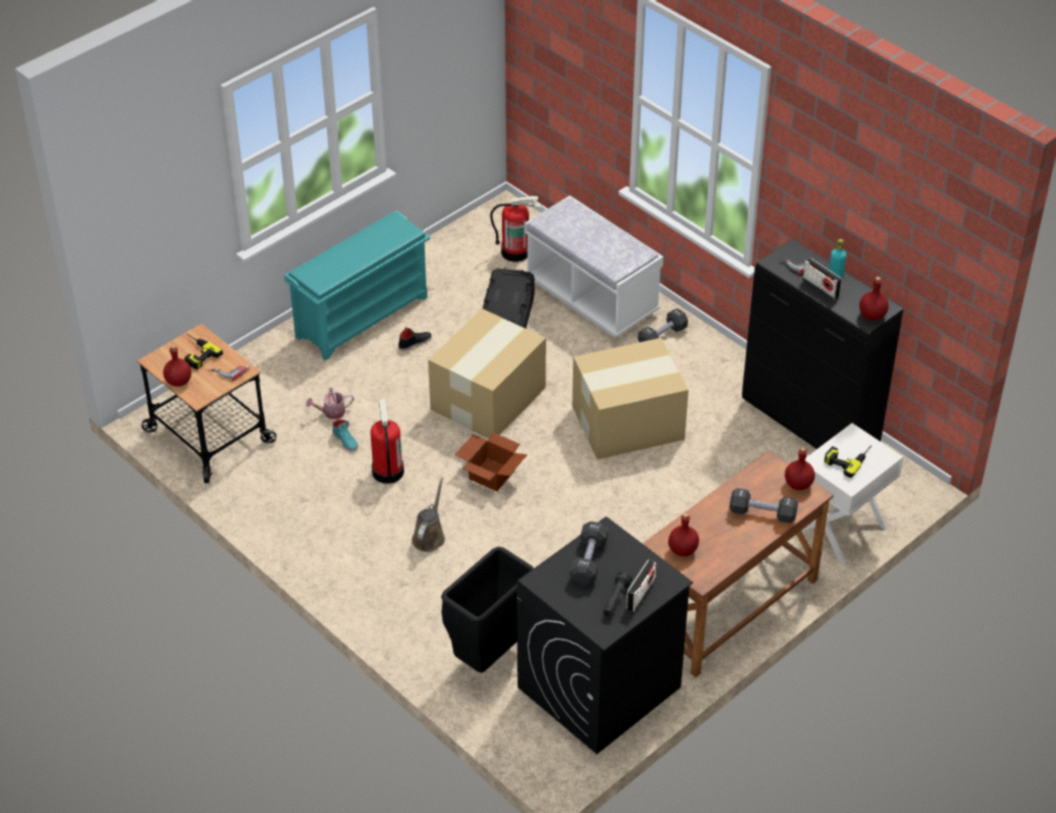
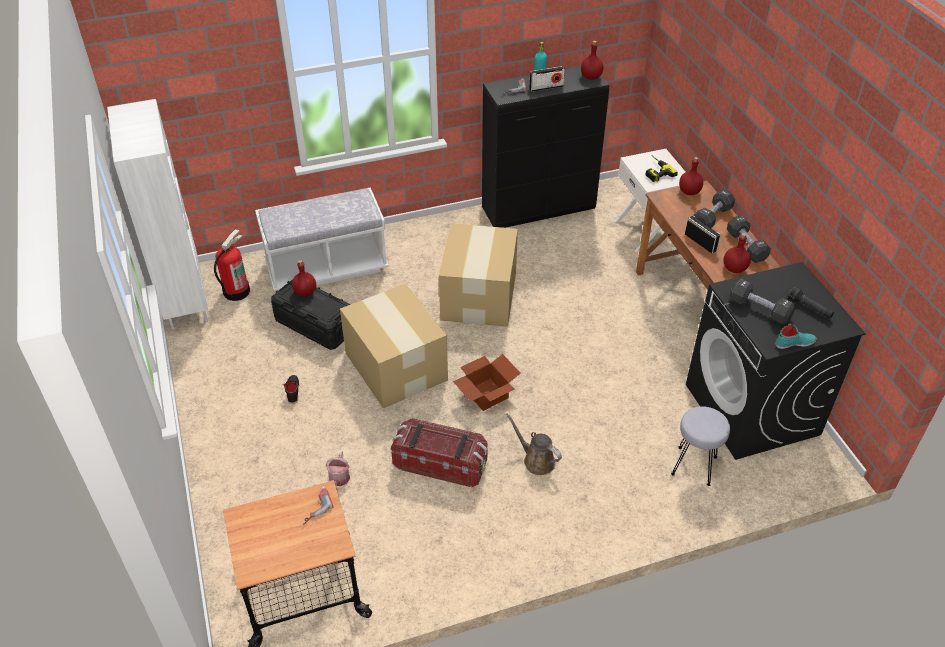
camera: 65 degrees left, 0 degrees up
(179, 381) = (299, 557): red bottle -> red bottle (305, 292)
(195, 353) = (267, 529): power drill -> none
(345, 440) = (382, 481): turquoise shoe -> turquoise shoe (794, 342)
(362, 316) = (229, 415): turquoise shoe rack -> none
(387, 471) = (440, 464): fire extinguisher -> storage box
(479, 225) = (184, 301): none -> white bookcase
(490, 657) = (695, 466): black trash can -> grey stool
(640, 594) = (807, 293): radio -> radio (700, 242)
(662, 337) = (400, 246): black dumbbell -> black dumbbell (746, 246)

